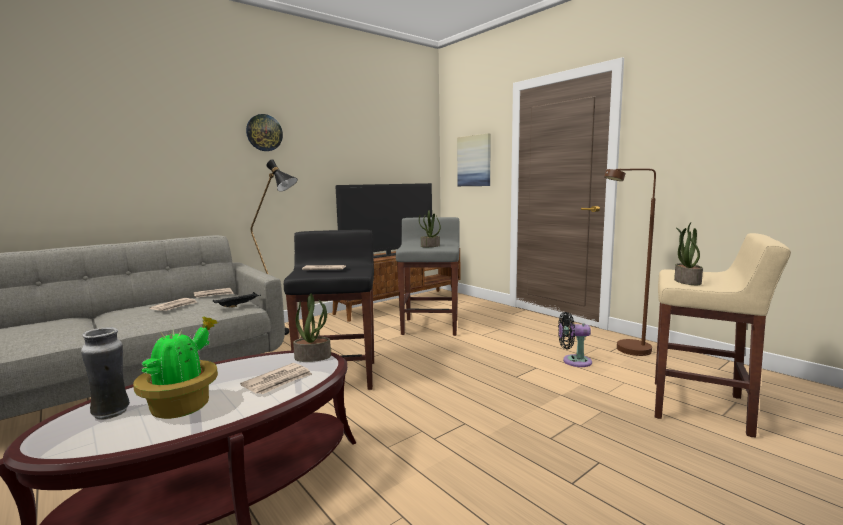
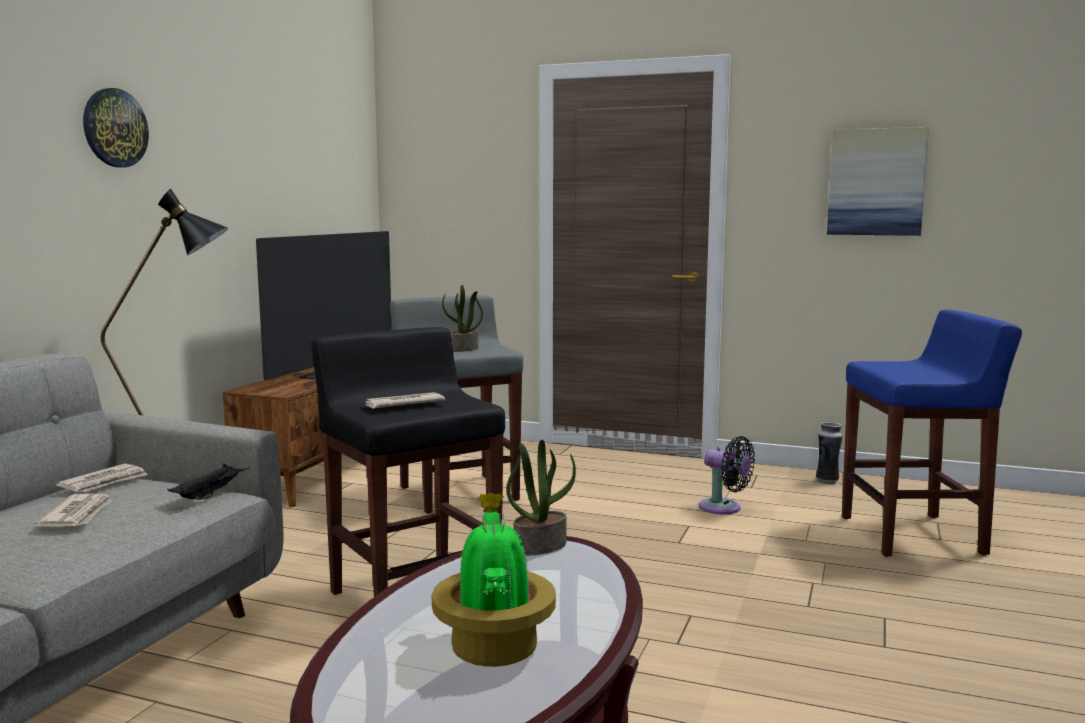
camera: 30 degrees left, 0 degrees up
(112, 413) = (399, 683): vase -> vase (827, 481)
(278, 381) = (561, 585): newspaper -> none
(474, 161) = (460, 192): picture -> picture (876, 182)
(573, 361) = (724, 508): black fan -> black fan turned 120 degrees counterclockwise
(626, 351) = (769, 484): brown floor lamp -> none
(686, 281) = (910, 375): potted plant -> none
(701, 408) = (914, 535): beige stool -> blue stool

